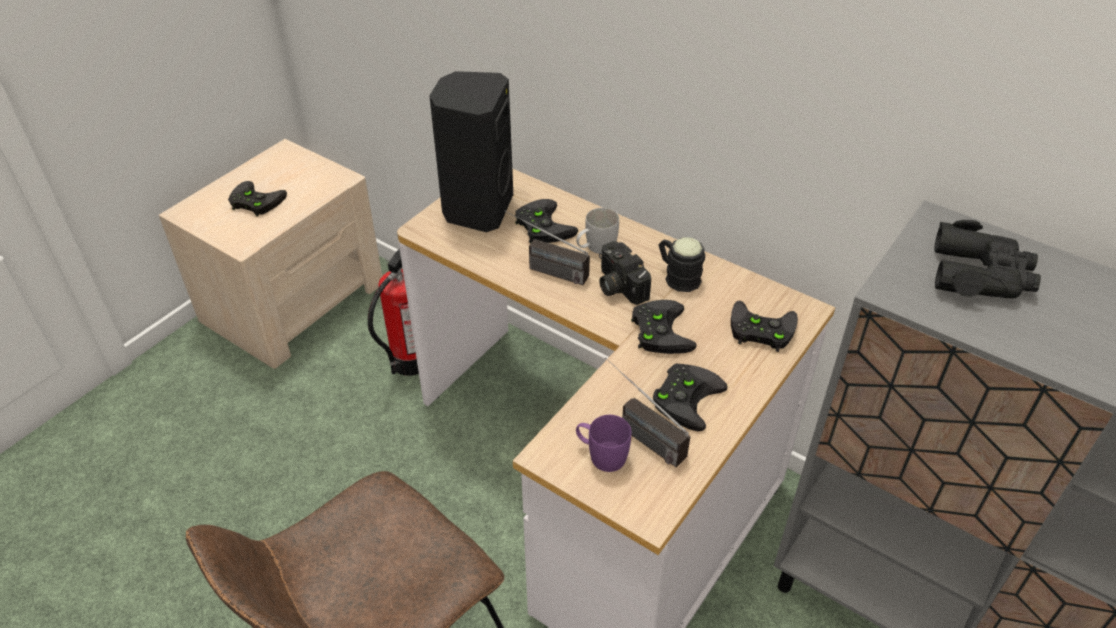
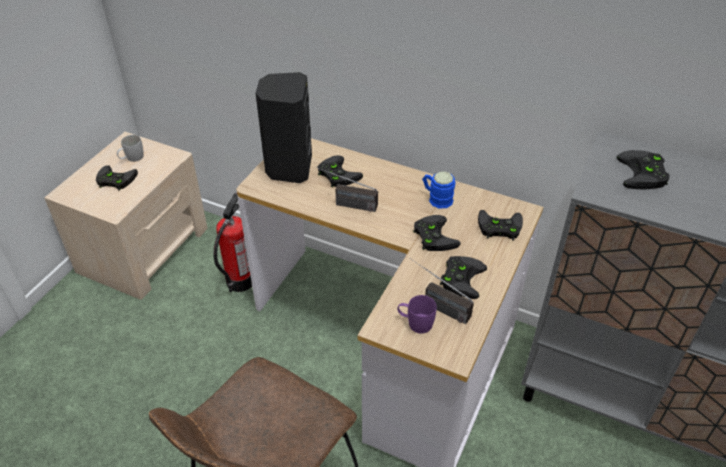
camera: 10 degrees left, 0 degrees up
(596, 248) = (377, 185): white mug -> white mug (132, 158)
(617, 285) = (398, 209): camera -> none
(677, 276) = (436, 198): black mug -> blue mug
(980, 274) = (644, 175): black binoculars -> black game controller

